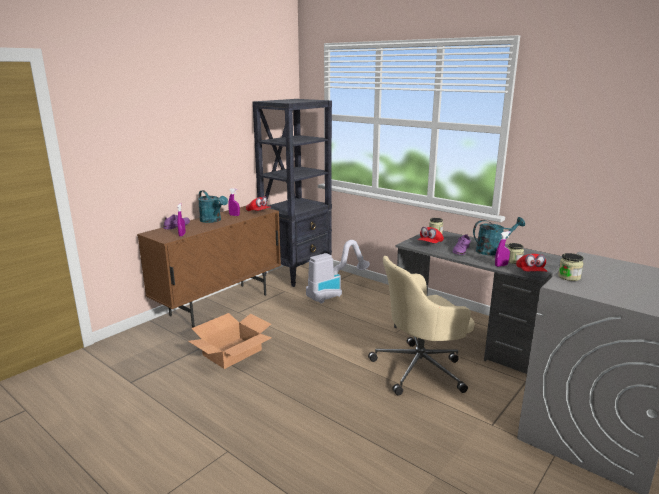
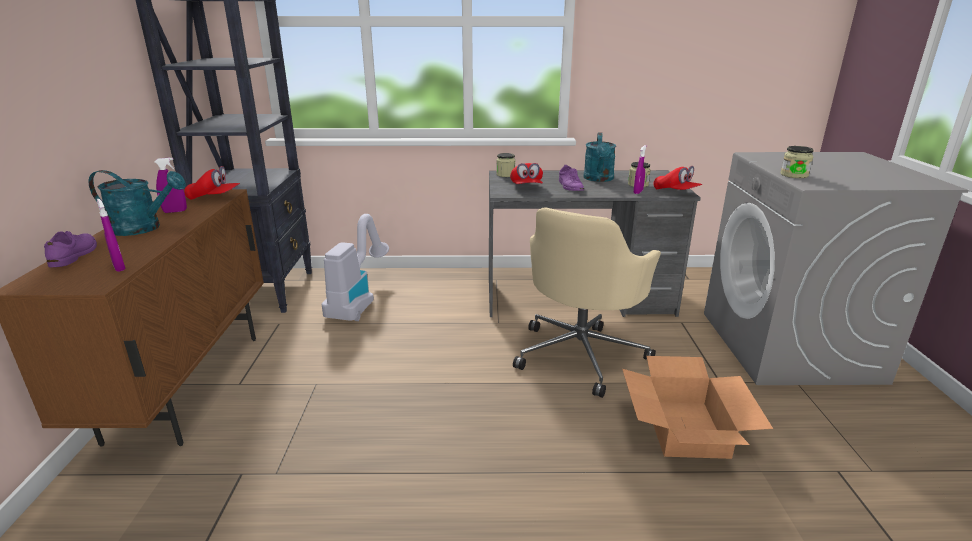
camera: 40 degrees left, 5 degrees up
(232, 352) = (312, 452): cardboard box -> cardboard box (686, 428)
(493, 250) = (599, 179): turquoise watering can -> turquoise watering can turned 150 degrees clockwise

